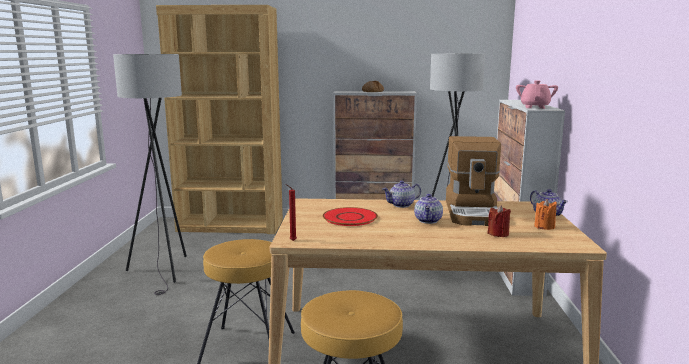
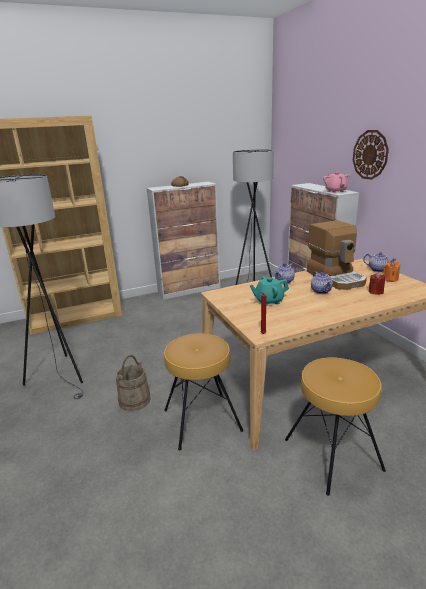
camera: 25 degrees left, 10 degrees up
(204, 310) = (134, 400): none -> beige bucket
(350, 217) = (268, 301): red plate -> turquoise teapot
(579, 58) = (370, 155): none -> wall clock

